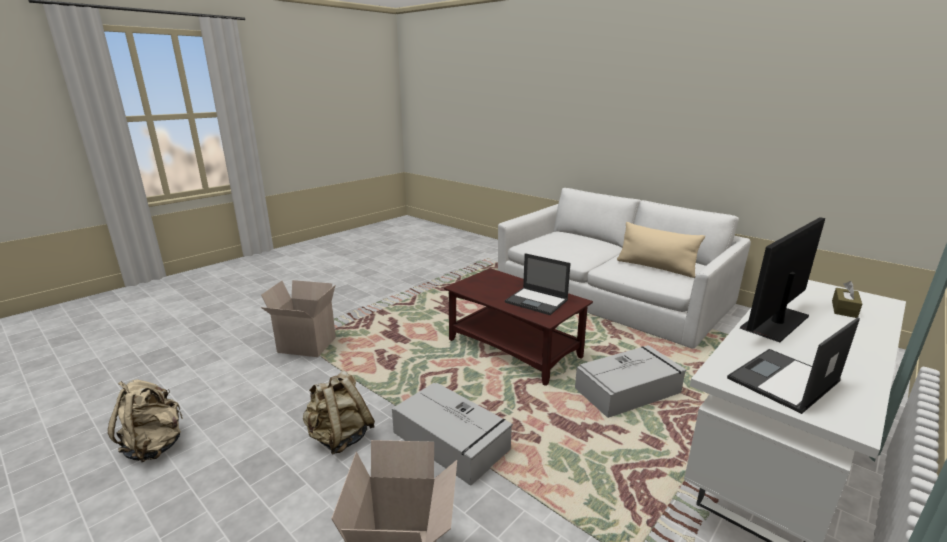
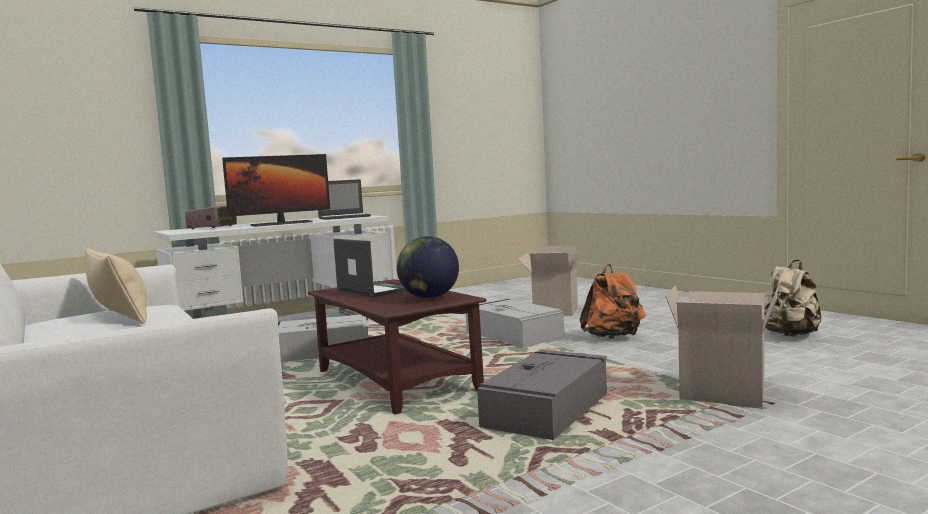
camera: 165 degrees left, 15 degrees down
(340, 437) = (613, 337): beige backpack -> orange backpack
(409, 327) = (547, 410): none -> grey storage box
(481, 287) = (430, 298): none -> globe
(844, 309) = (213, 227): brown tissue box -> radio

